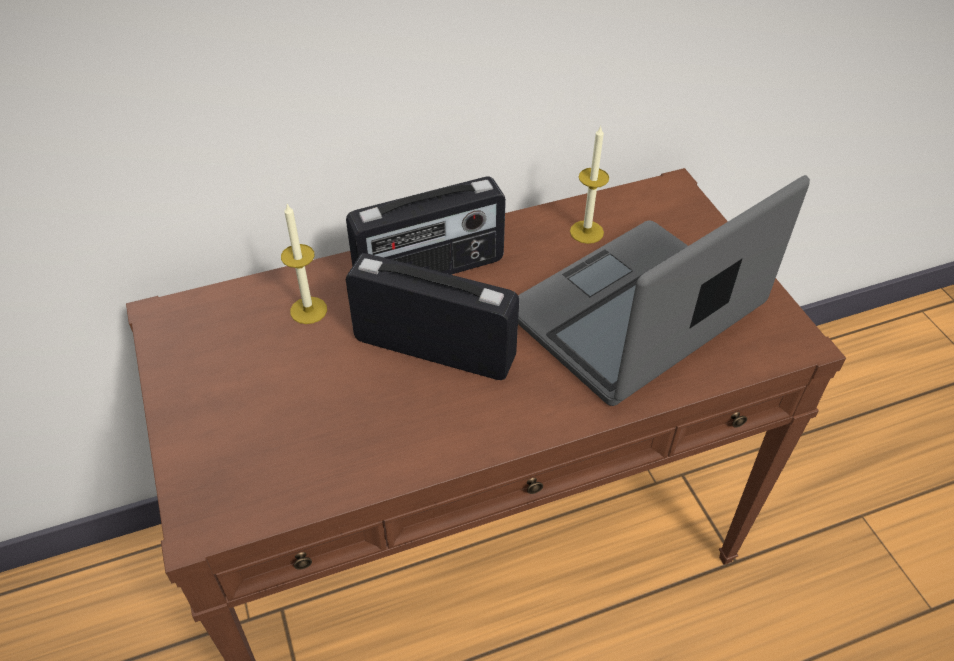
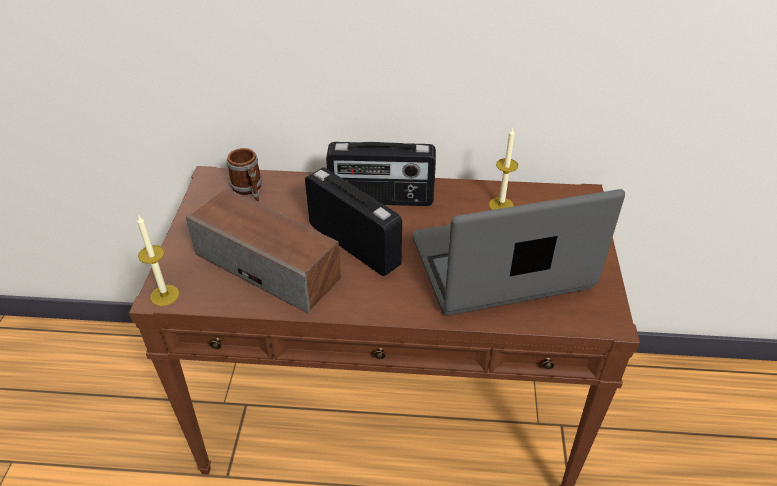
camera: 25 degrees right, 5 degrees down
(233, 315) = (249, 189): none -> mug
(308, 310) = (293, 200): candle -> candle (164, 295)
(334, 421) = (268, 266): none -> speaker

